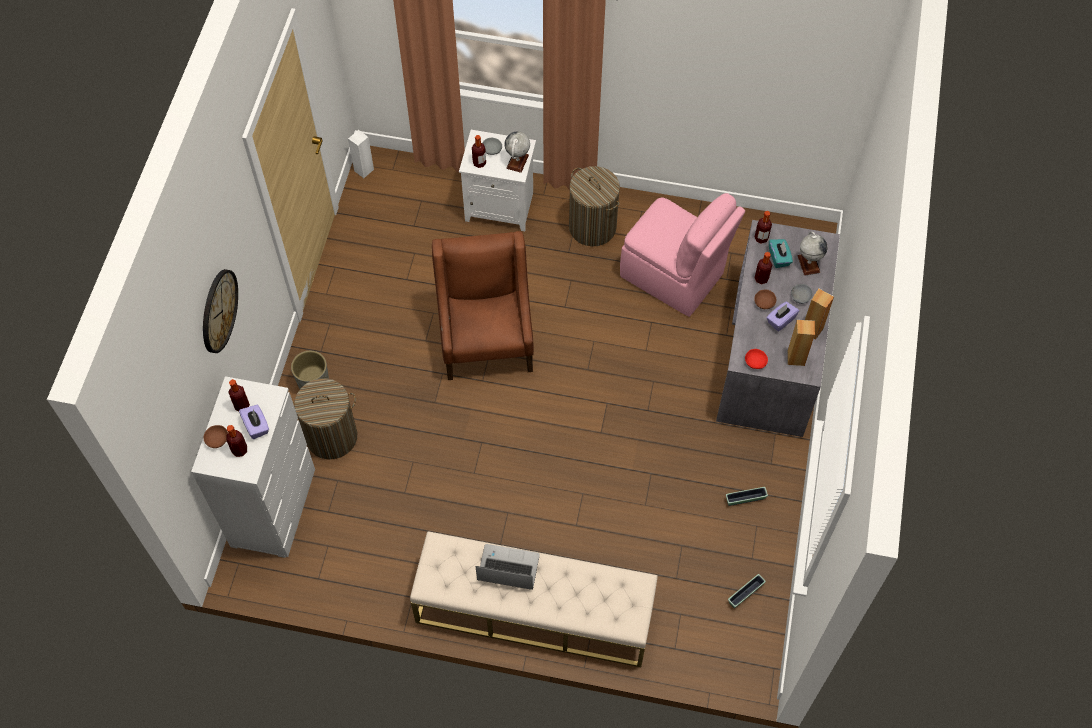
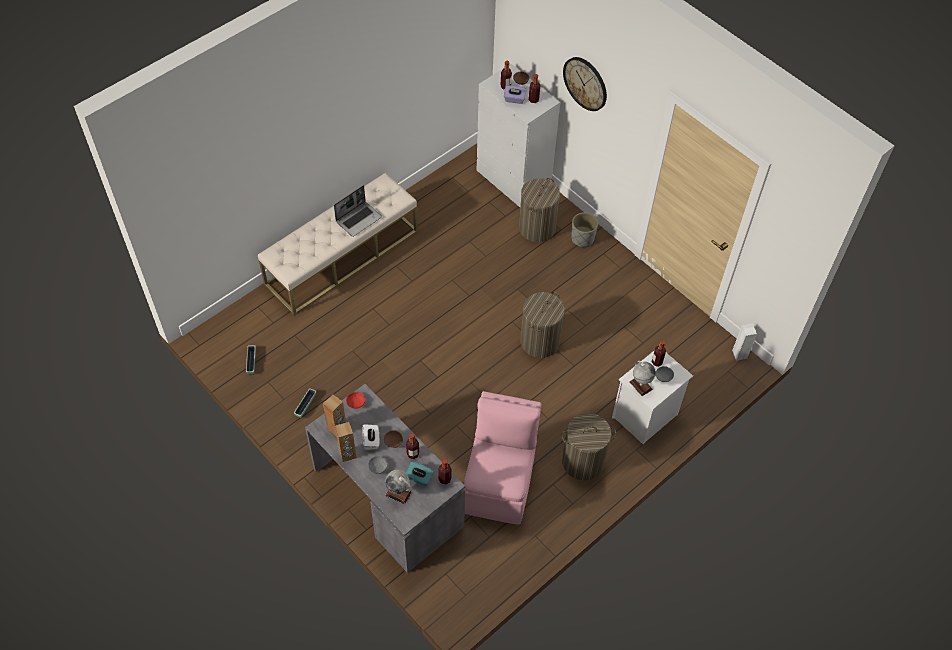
camera: 125 degrees right, 5 degrees down
(487, 340) = (540, 341): brown armchair -> laundry basket
(673, 276) = (499, 484): pink chair -> pink chair turned 120 degrees clockwise
(780, 320) = (371, 441): purple tissue box -> white tissue box

